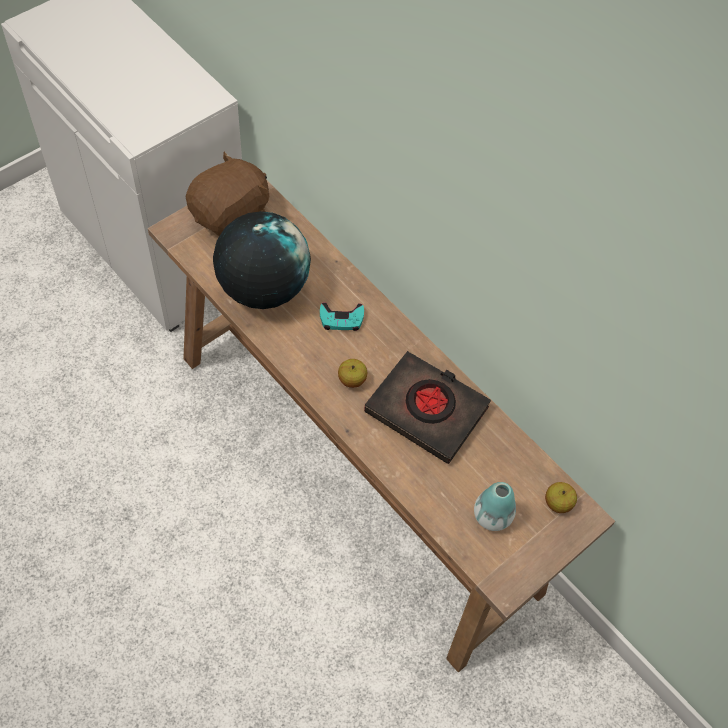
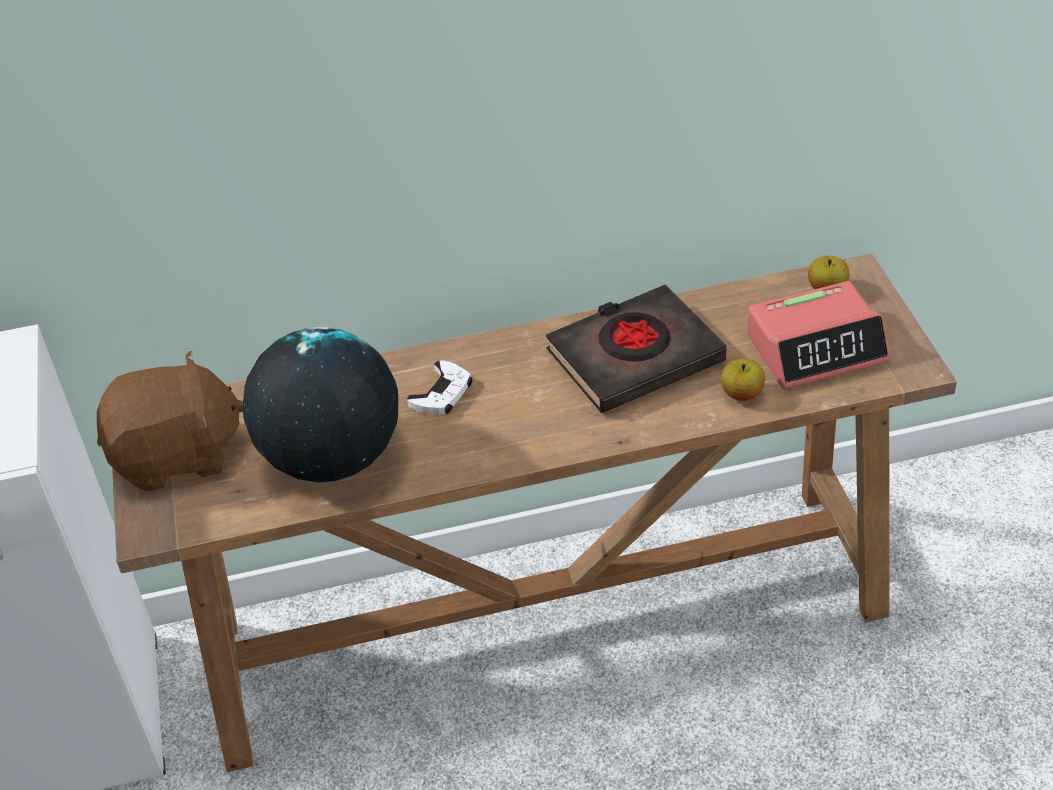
camera: 55 degrees left, 15 degrees down
(231, 216) = (178, 456): brown plush toy -> brown plush toy turned 90 degrees clockwise
(341, 319) = (442, 394): turquoise game controller -> white game controller
(352, 380) = (544, 413): apple -> apple (742, 394)
(492, 516) = (816, 348): vase -> alarm clock

